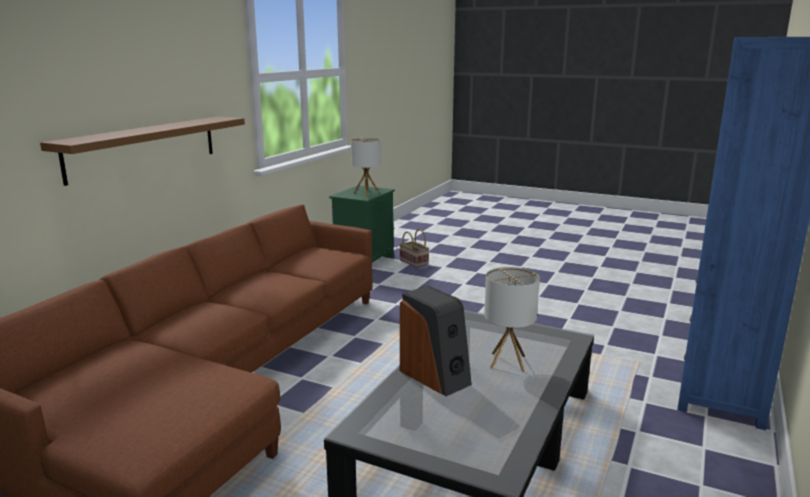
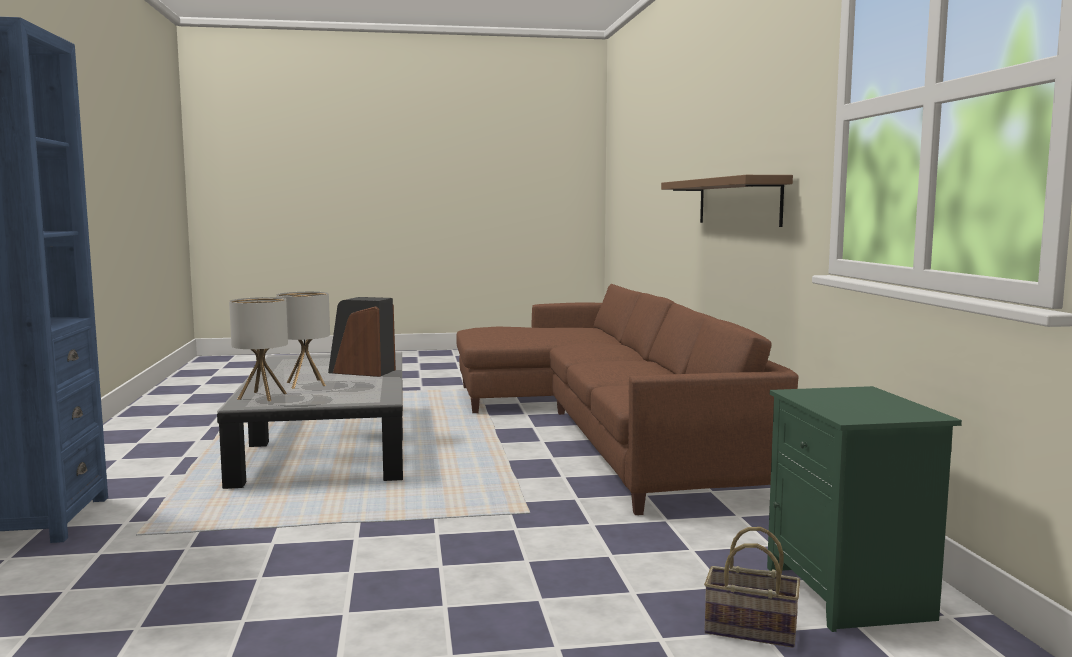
camera: 145 degrees right, 10 degrees down
(366, 193) = (844, 403): table lamp -> table lamp (262, 396)

